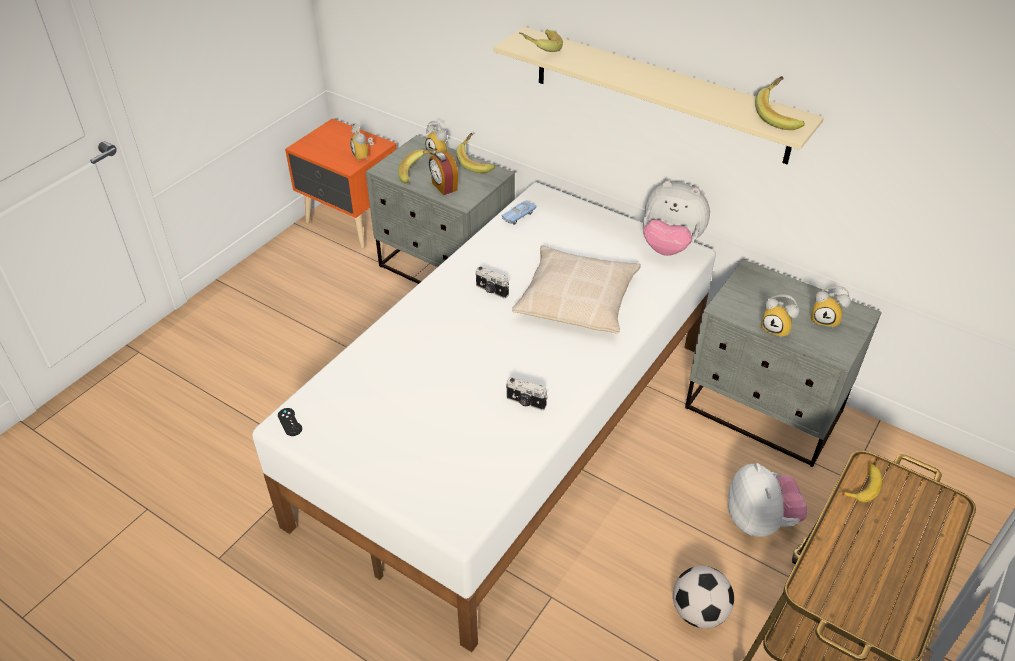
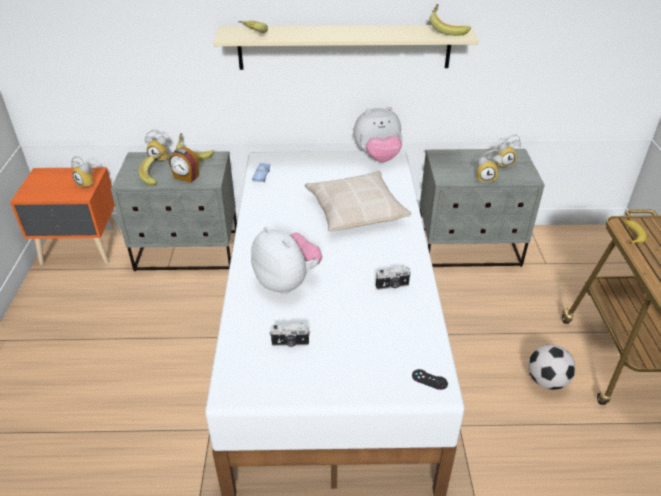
camera: 35 degrees left, 5 degrees down
(290, 422) = (233, 387): black game controller -> black game controller (429, 379)
(491, 291) = (293, 228): camera -> camera (290, 343)
(759, 521) = (526, 310): plush toy -> plush toy (287, 282)

